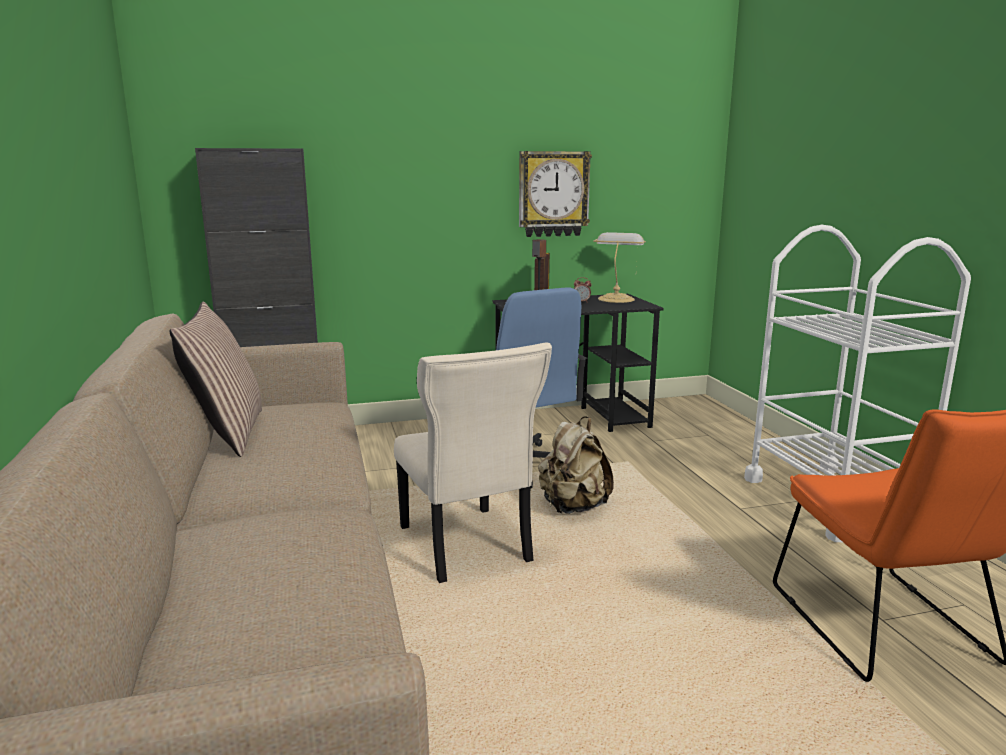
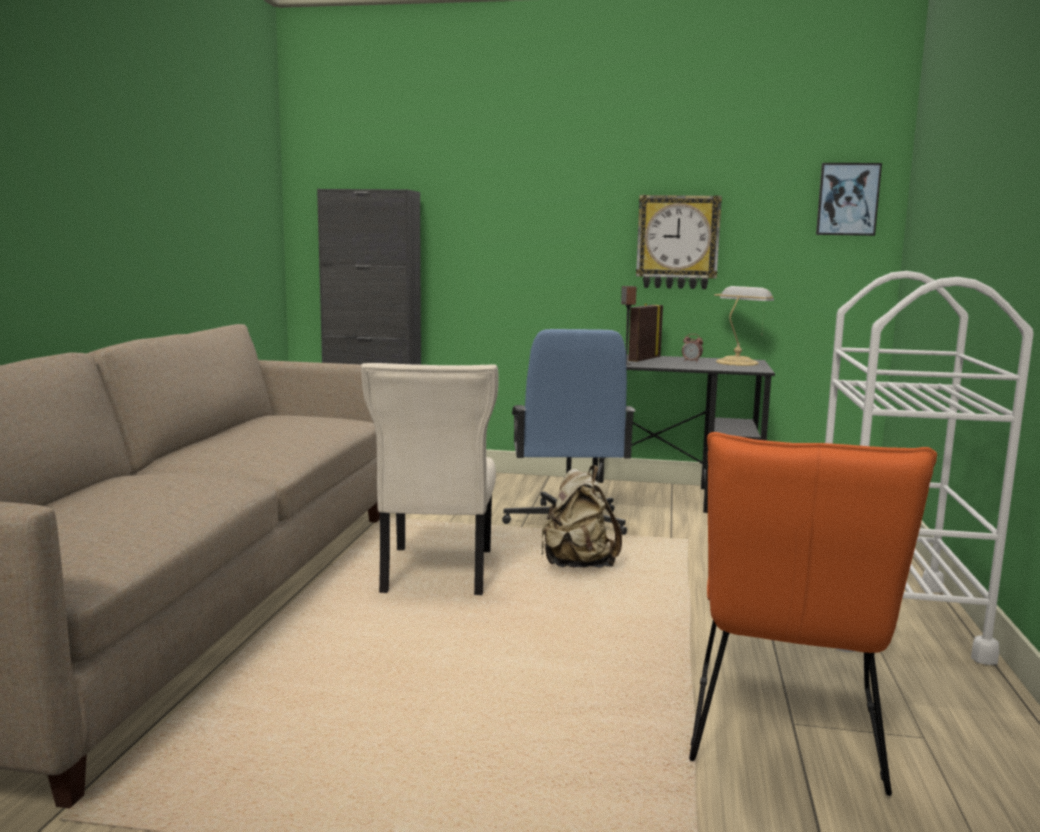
camera: 25 degrees right, 5 degrees down
(227, 433) = (243, 425): pillow -> none
(685, 153) = (847, 199): none -> picture

